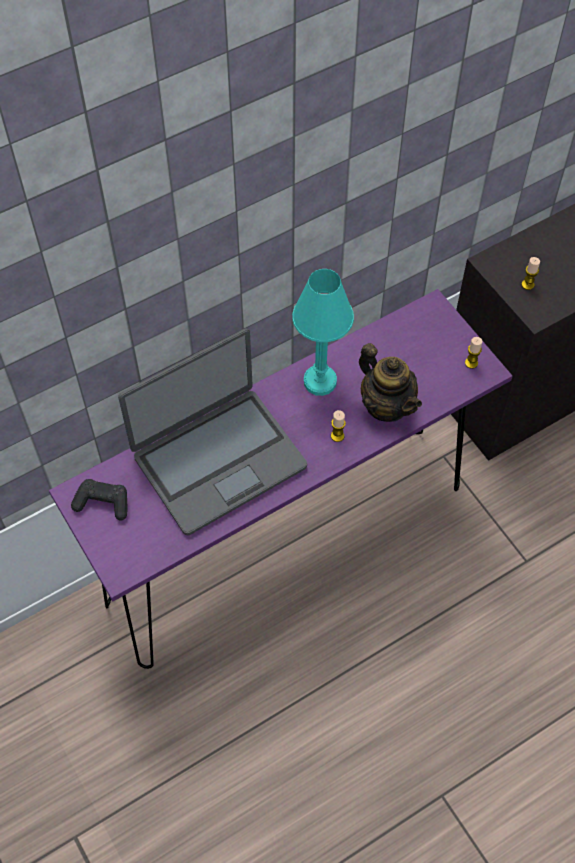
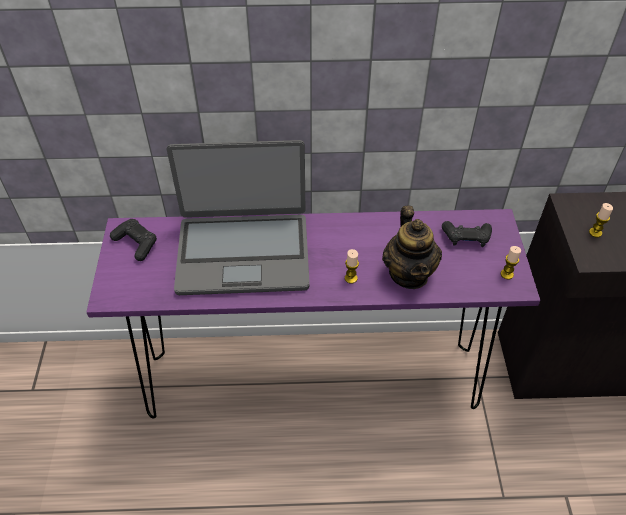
camera: 30 degrees right, 10 degrees down
(320, 381) = (365, 233): turquoise table lamp -> none
(415, 341) = (466, 238): none -> black game controller

